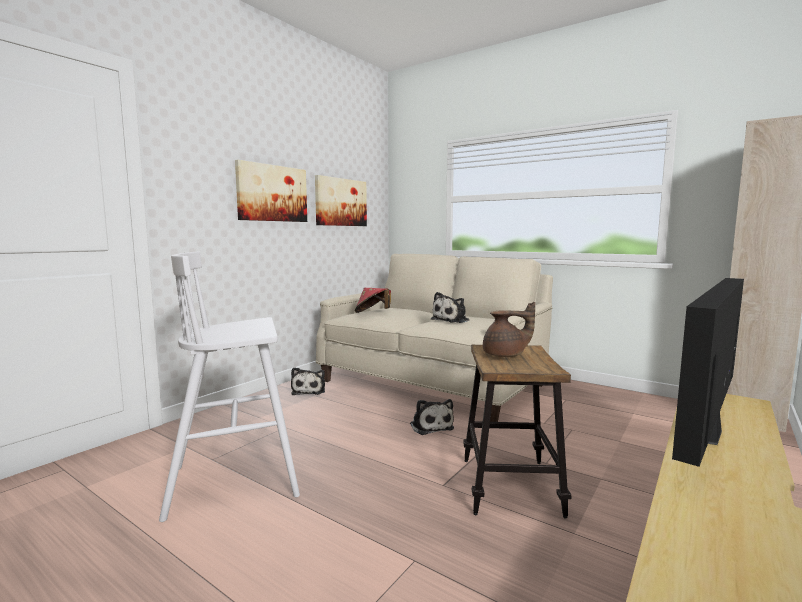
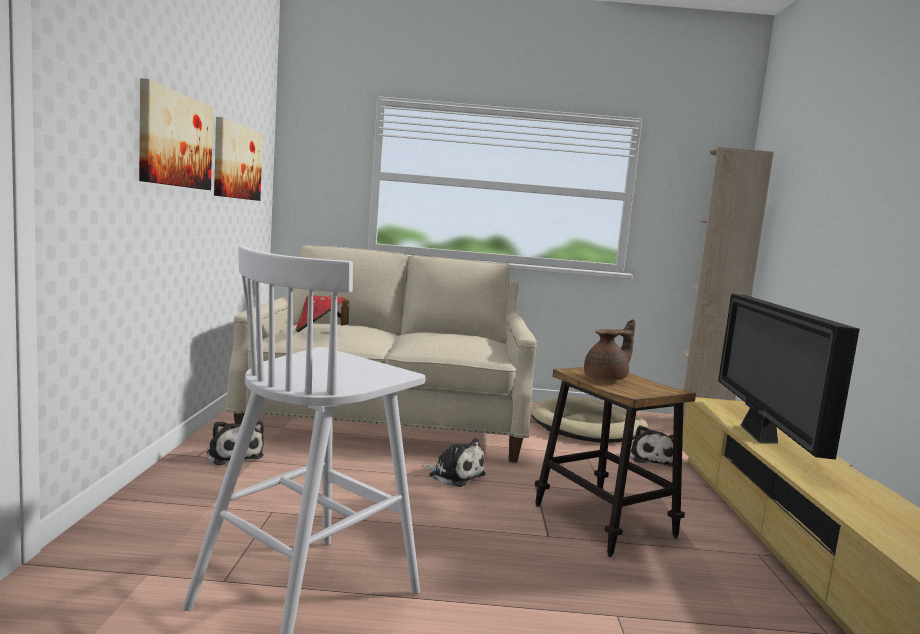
camera: 35 degrees left, 0 degrees up
(452, 320) = (439, 339): plush toy -> plush toy (652, 459)
(608, 407) = (588, 426): none -> beige dog bed

